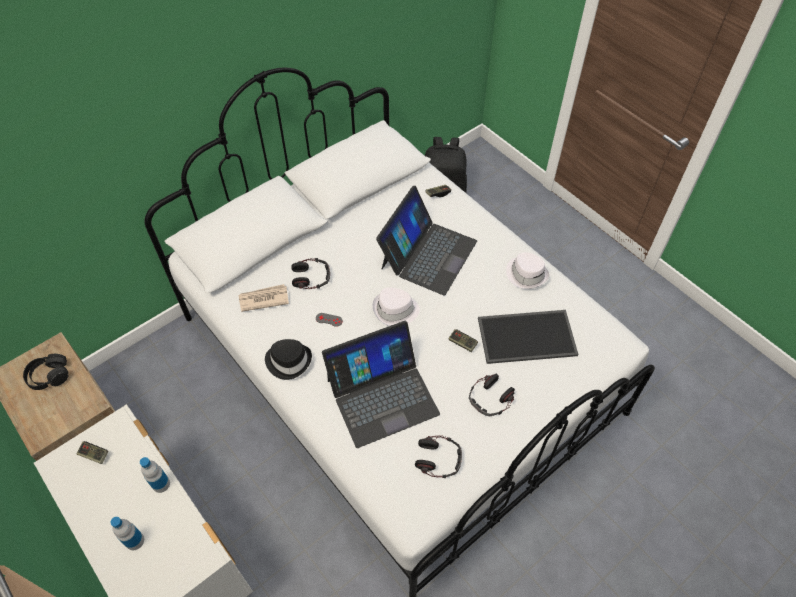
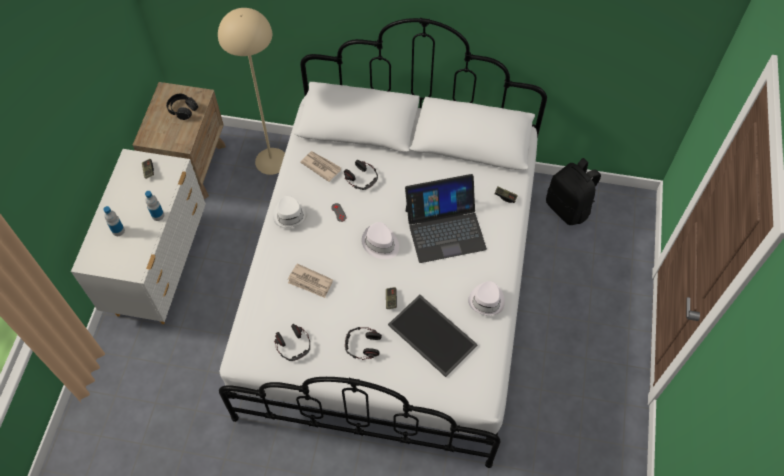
camera: 50 degrees right, 5 degrees up
(165, 364) = (271, 160): none -> beige floor lamp
(289, 361) = (290, 214): black hat -> white hat
(382, 395) = (310, 282): laptop -> newspaper

